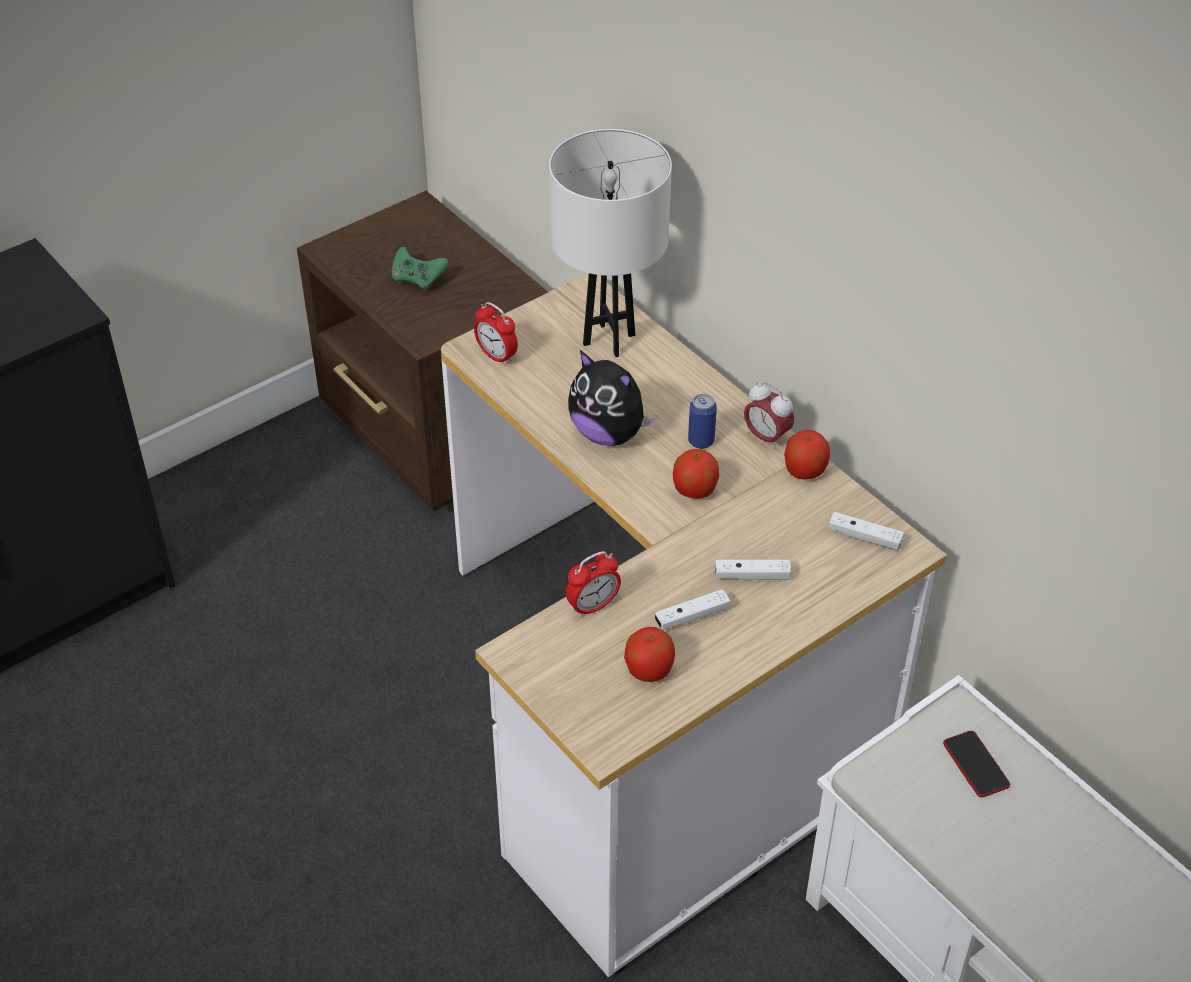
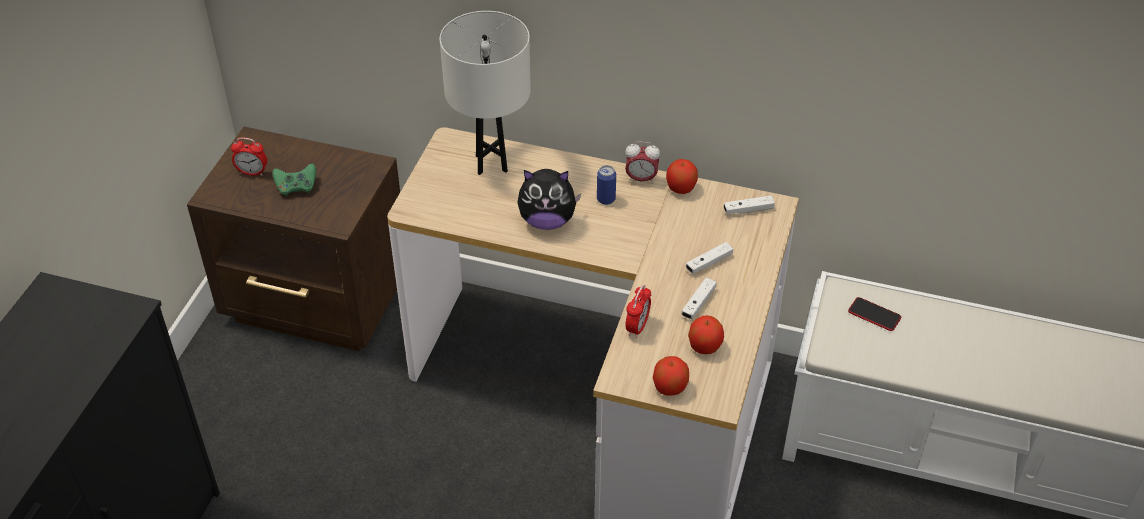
camera: 35 degrees left, 0 degrees up
(497, 356) = (430, 206): alarm clock -> alarm clock (252, 172)
(694, 490) = (630, 230): apple -> apple (669, 388)

